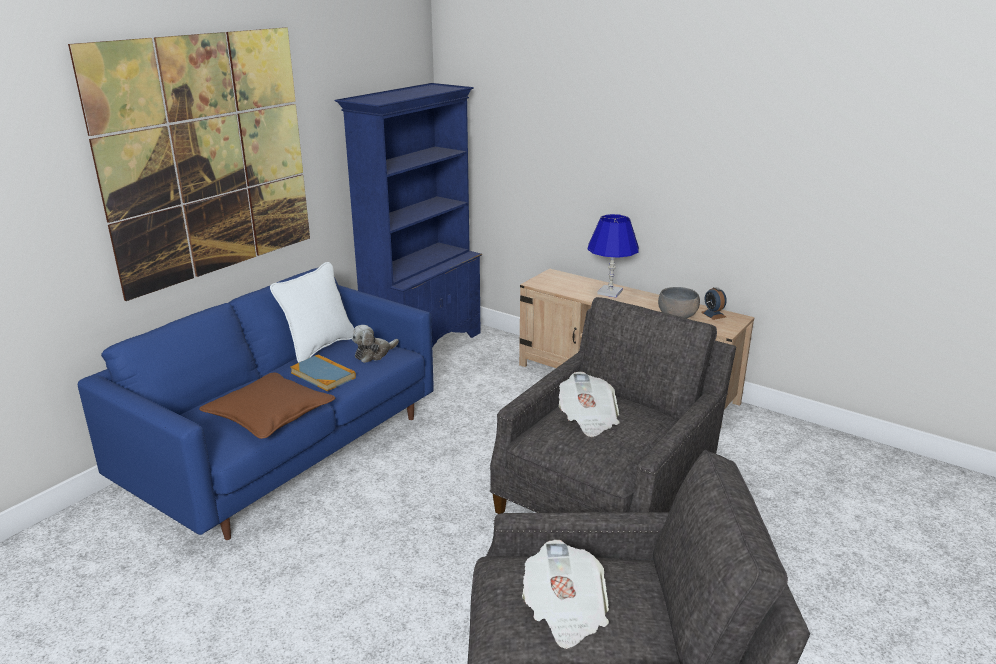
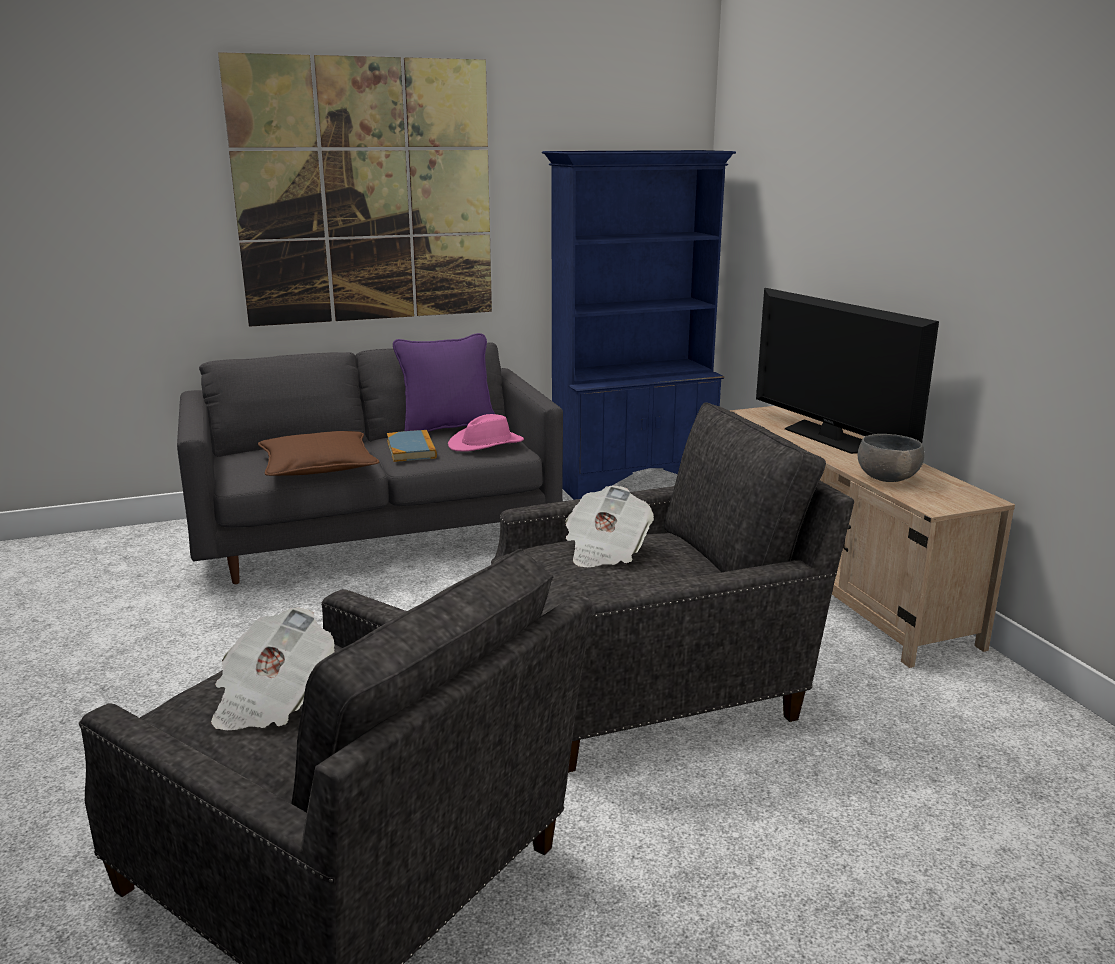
camera: 35 degrees right, 5 degrees down
(286, 449) = (377, 531): blue sofa -> grey sofa
(319, 347) = (448, 429): white pillow -> purple pillow
(374, 354) = (486, 444): plush toy -> pink hat
(610, 292) = (831, 438): blue table lamp -> television
(713, 314) = (948, 488): alarm clock -> none

